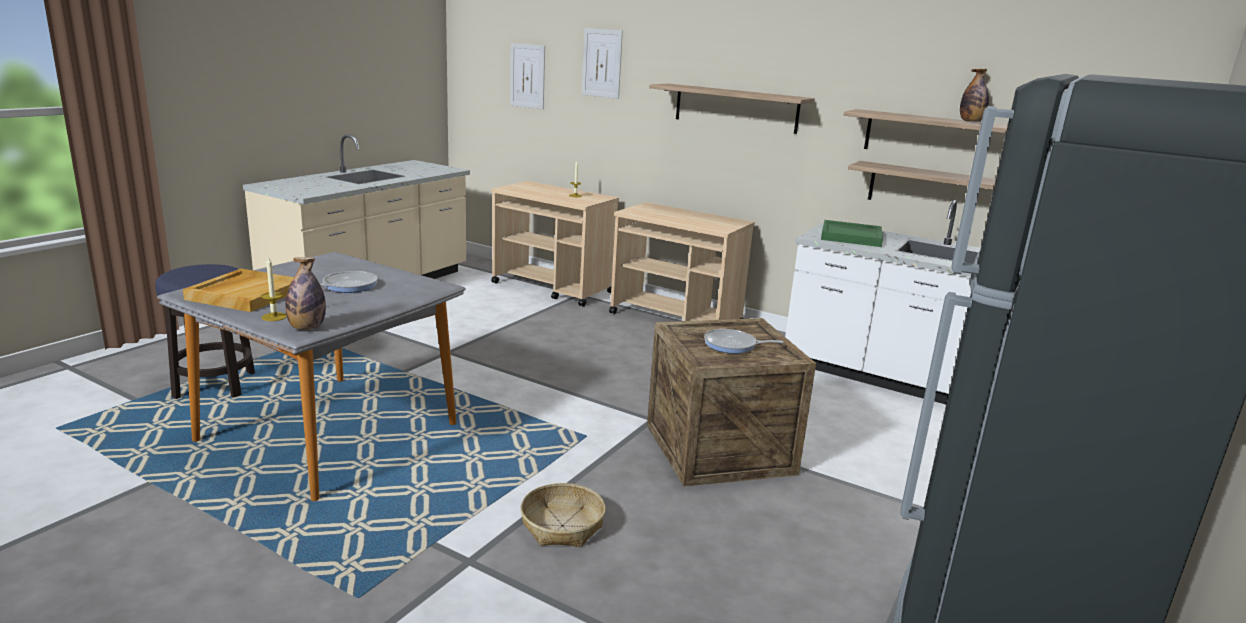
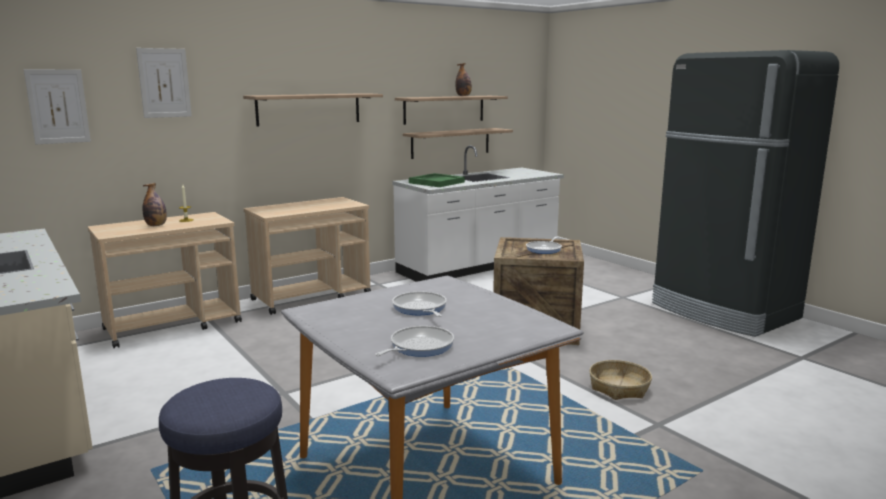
camera: 65 degrees left, 5 degrees down
(246, 293) = (419, 347): beige tray -> frying pan
(274, 317) = (503, 336): candle -> none
(307, 328) = (539, 325): bottle -> bottle (156, 225)

